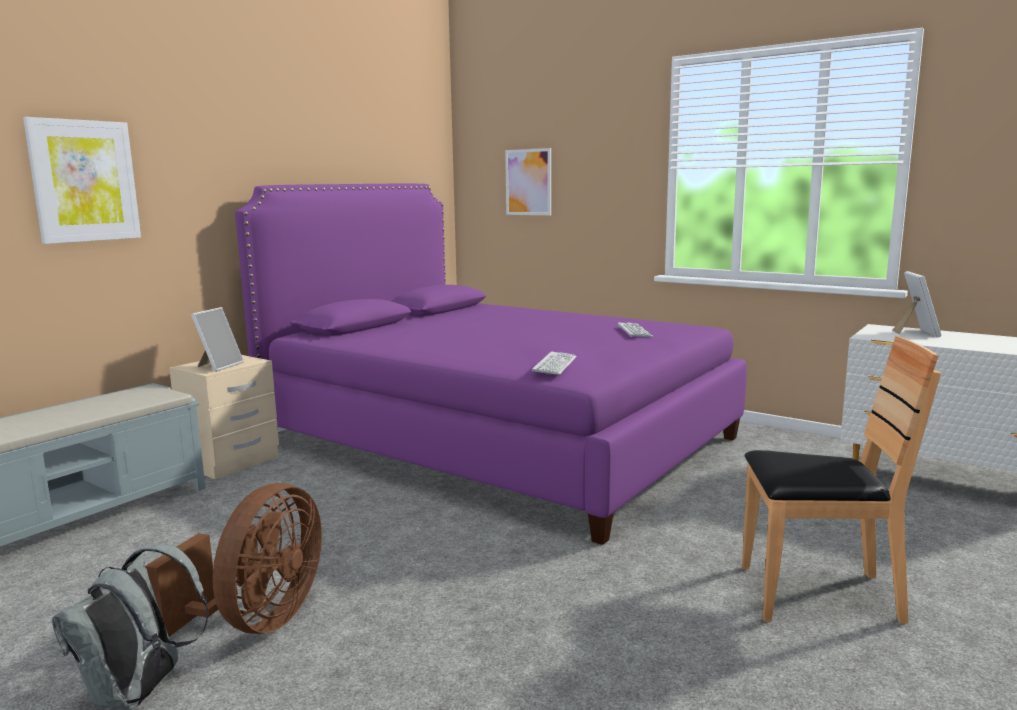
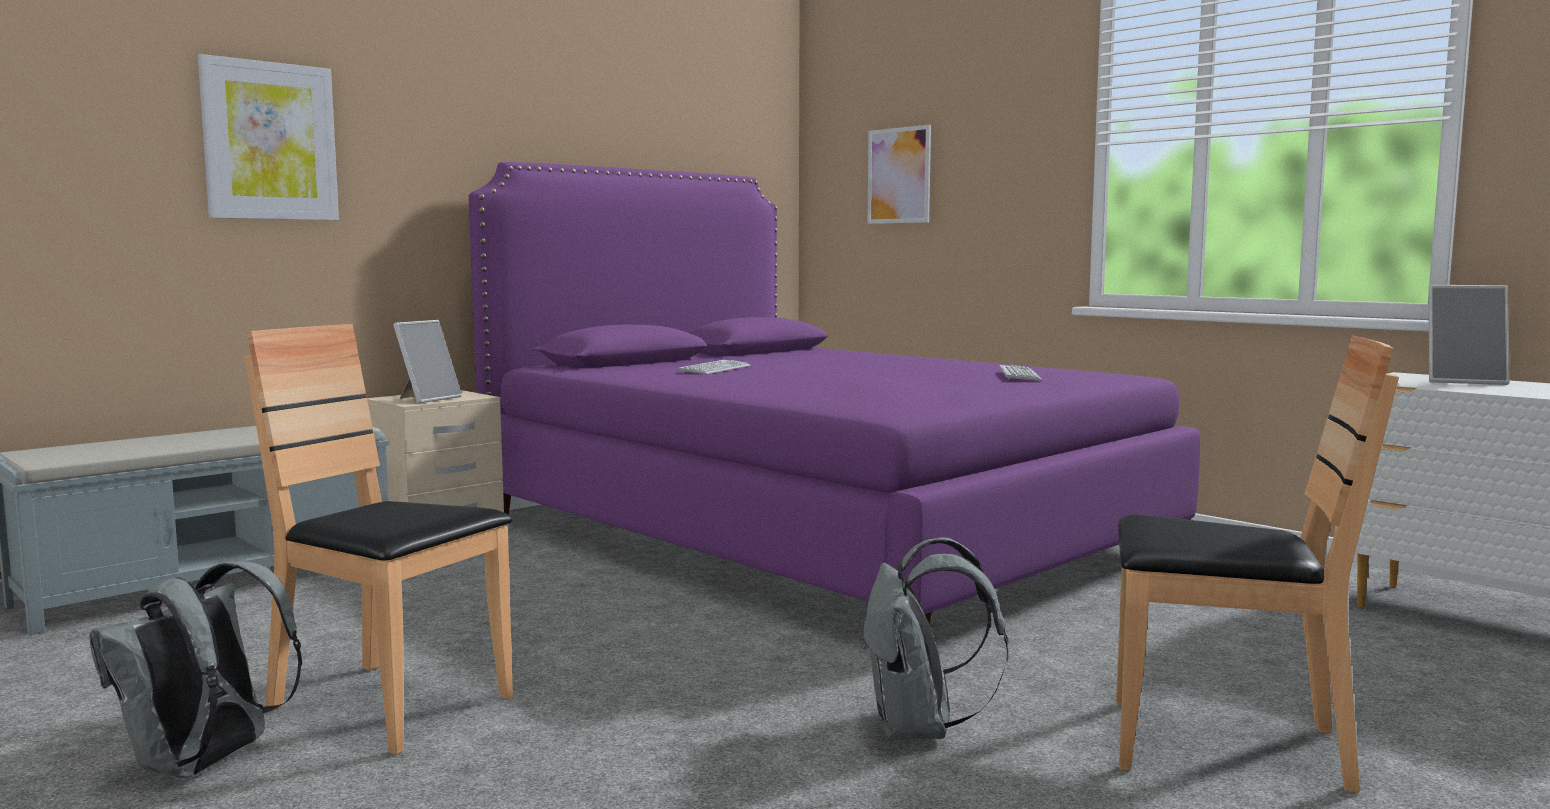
camera: 10 degrees right, 5 degrees down
(258, 621) = (389, 705): brown fan -> brown chair
(555, 364) = (865, 396): keyboard -> keyboard (715, 369)
(629, 603) = (919, 730): none -> grey backpack
(915, 333) = (1463, 381): picture frame -> picture frame turned 90 degrees clockwise

